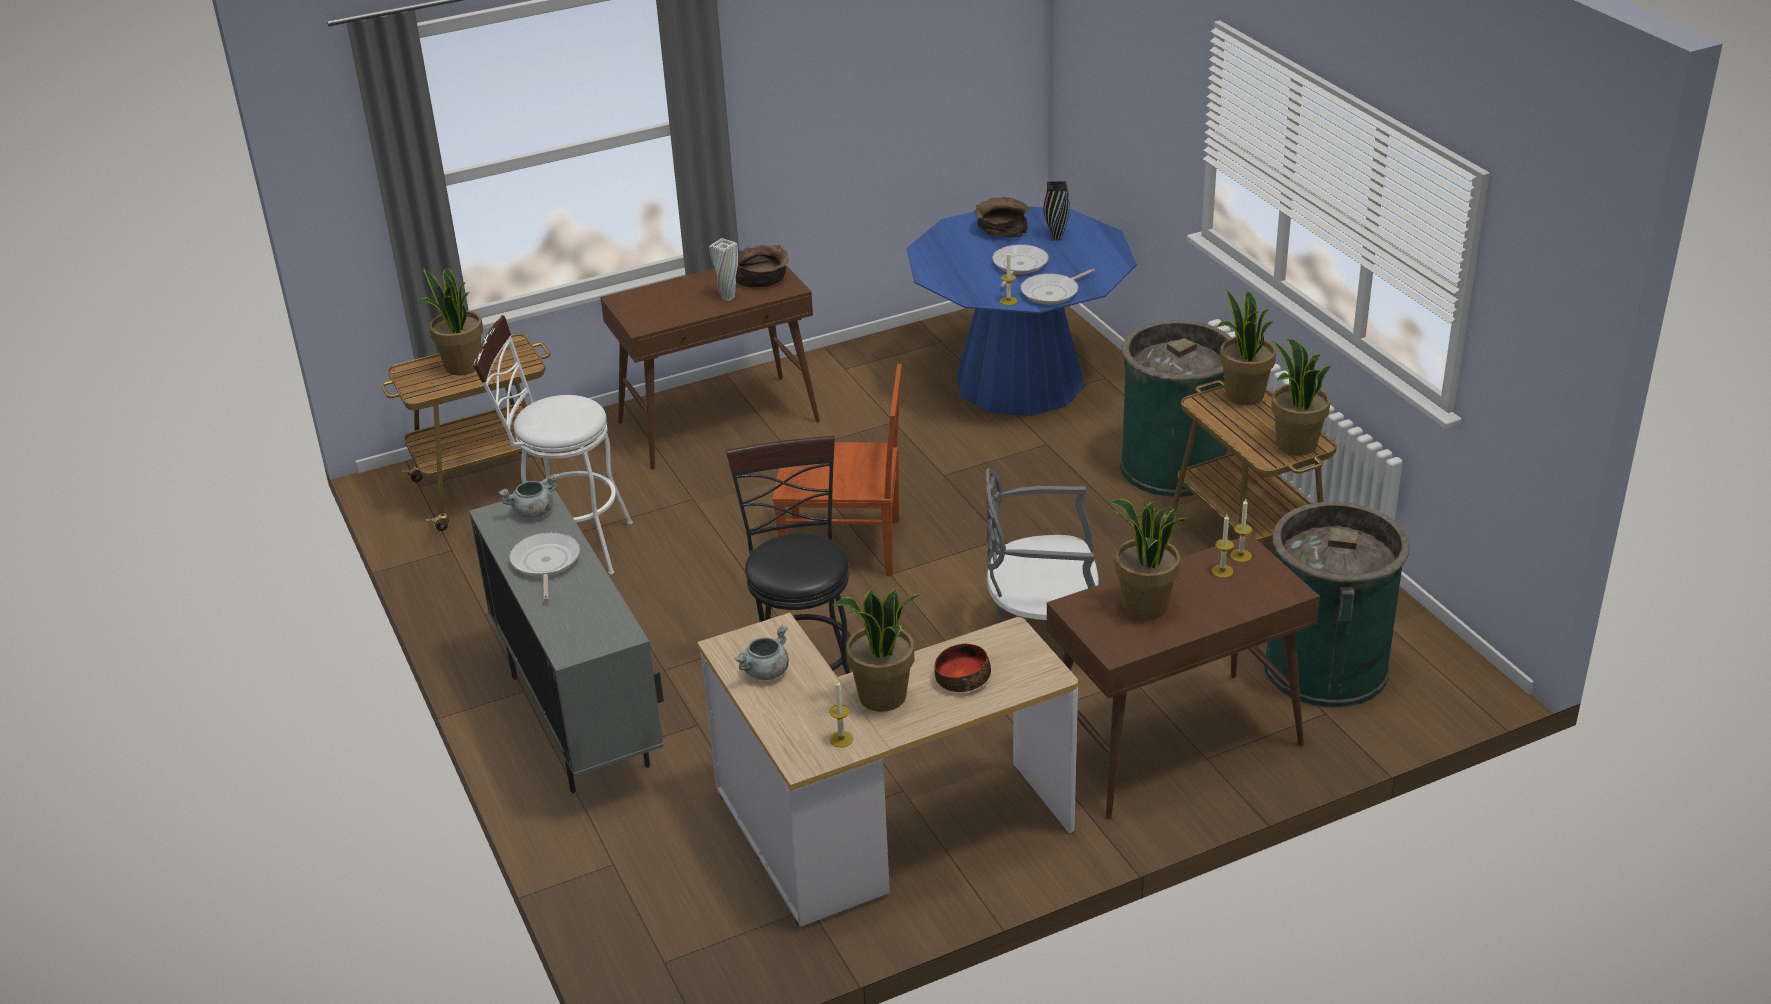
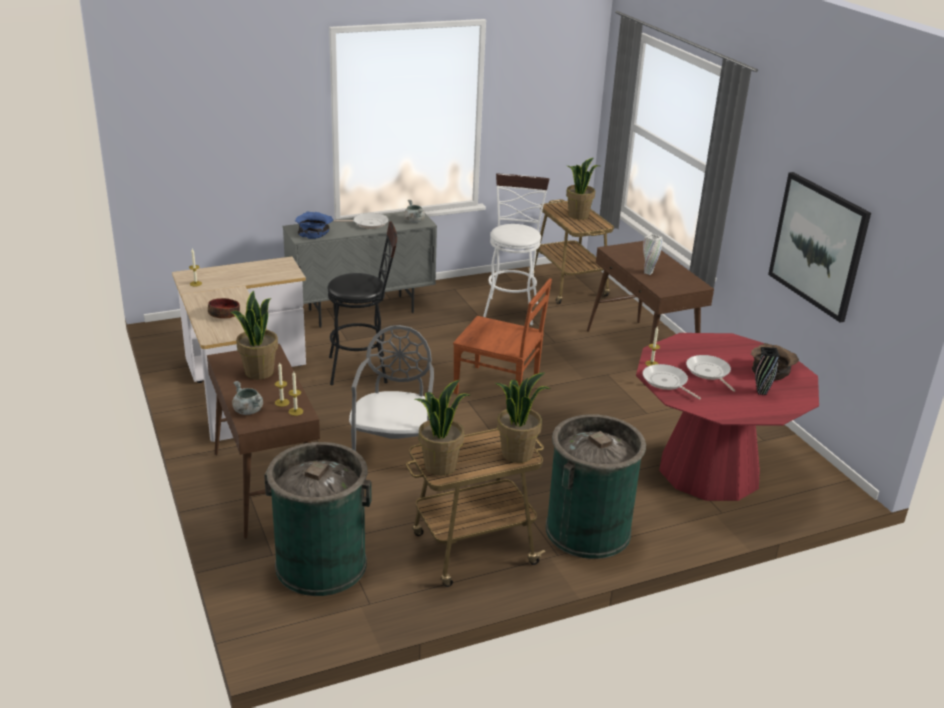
camera: 90 degrees right, 5 degrees down
(594, 623) = (314, 232): none -> blue bowl
(762, 278) = (676, 283): brown bowl -> none
(766, 672) = (258, 269): grey cooking pot -> grey cooking pot (248, 410)
(845, 547) = (498, 388): brown chair -> brown chair turned 75 degrees counterclockwise
(882, 94) = (818, 245): none -> picture
(882, 697) = (221, 294): potted plant -> none
(1018, 266) = (709, 372): frying pan -> frying pan turned 135 degrees counterclockwise
(1020, 381) = (709, 470): blue dining table -> red dining table

